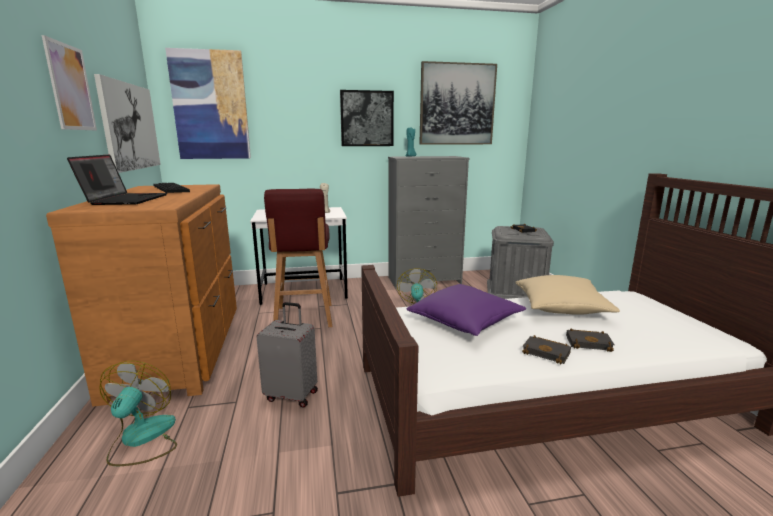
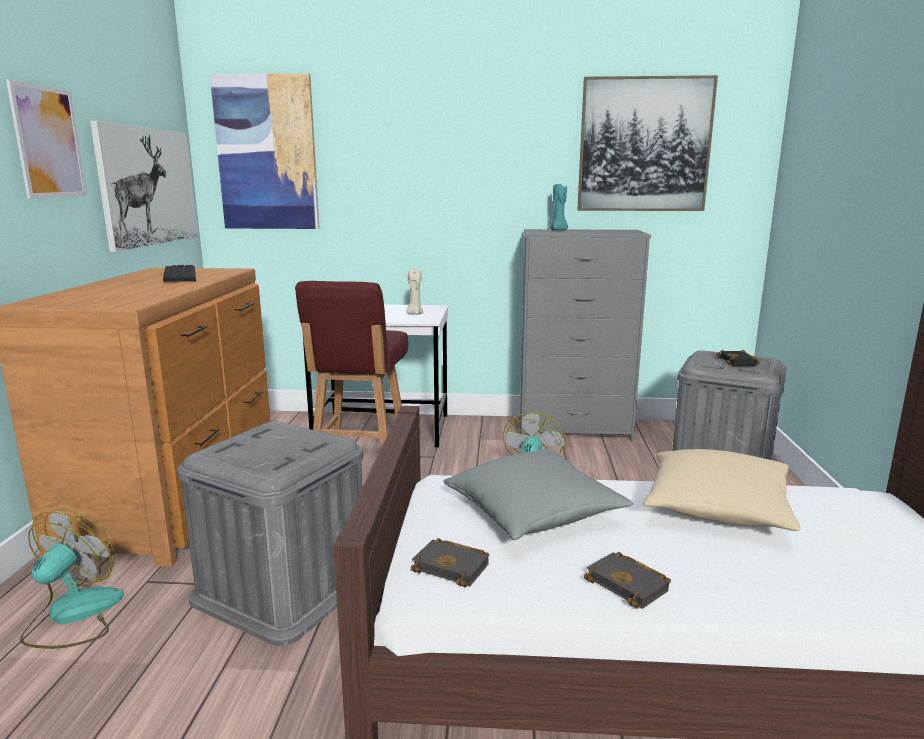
camera: 15 degrees right, 0 degrees up
(125, 200) = (100, 292): laptop -> none
(292, 395) = (284, 586): grey suitcase -> grey storage box
(367, 118) = (492, 170): picture -> none
(465, 322) = (533, 513): purple pillow -> grey pillow
(589, 343) = (718, 578): black book -> black book (453, 567)

